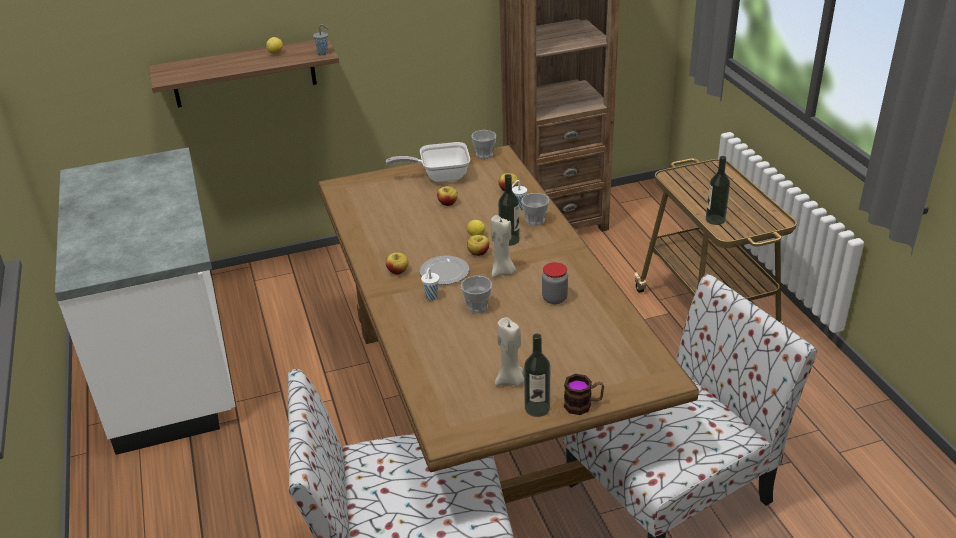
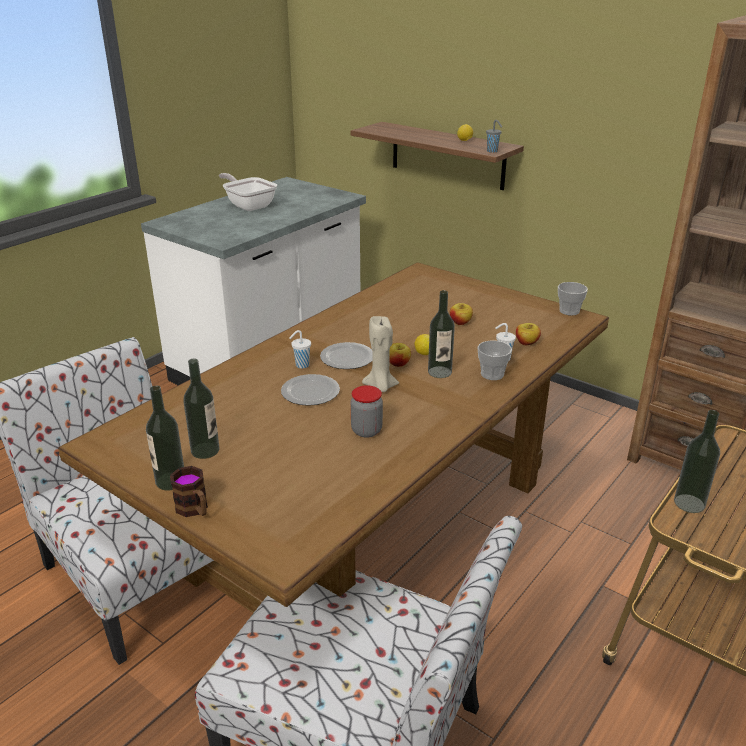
camera: 55 degrees right, 5 degrees down
(397, 271) = (325, 337): apple -> none
(439, 176) = (499, 304): frying pan -> frying pan (248, 205)
(477, 306) = (309, 392): cup -> plate
(510, 380) = (205, 450): beige candle -> bottle

